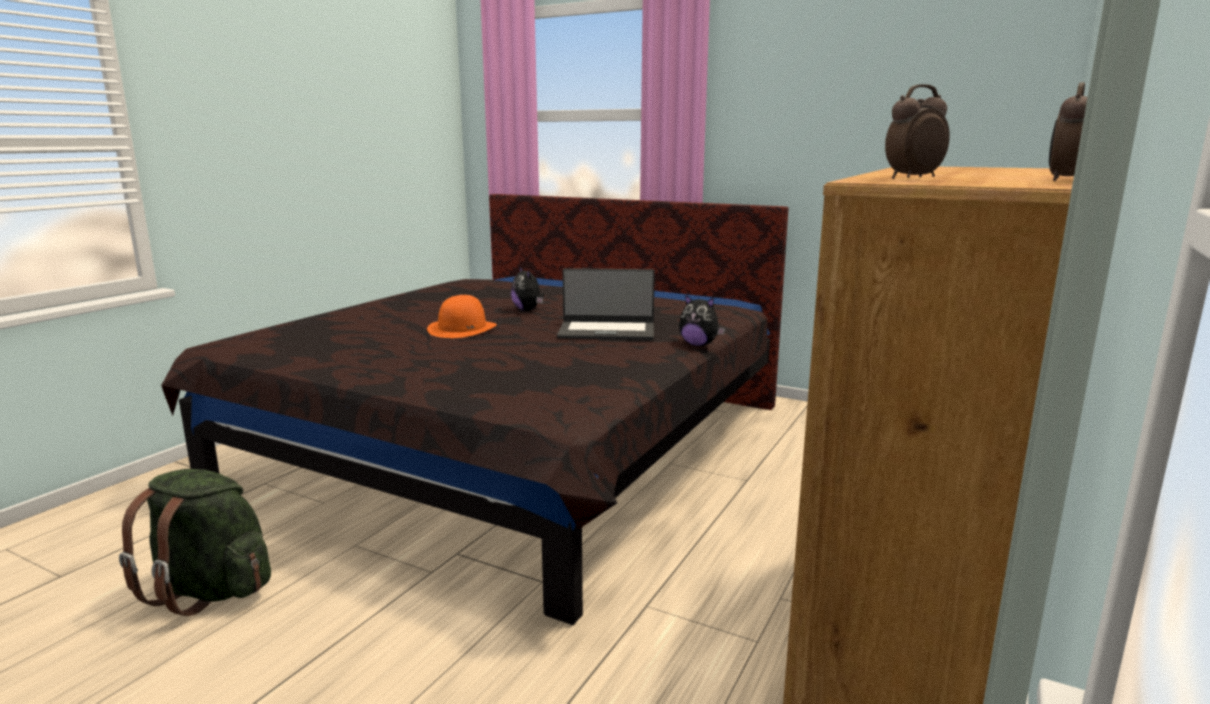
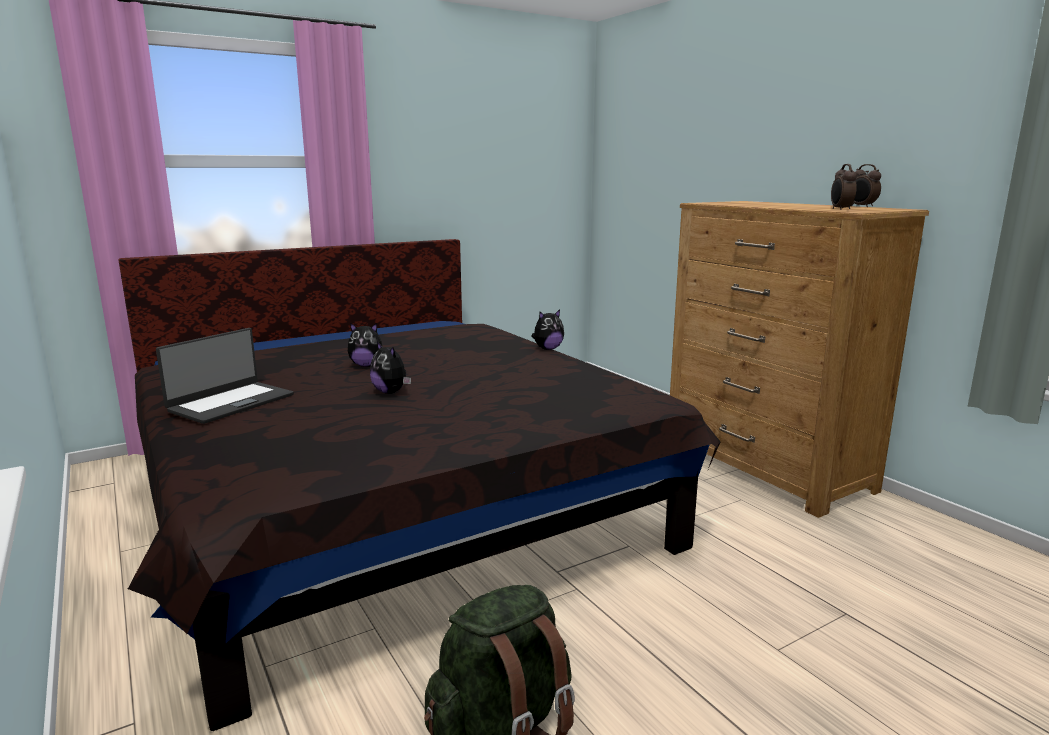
camera: 60 degrees left, 0 degrees up
(462, 329) = (391, 392): orange hat -> plush toy
(606, 331) = (482, 358): laptop -> laptop (230, 402)

